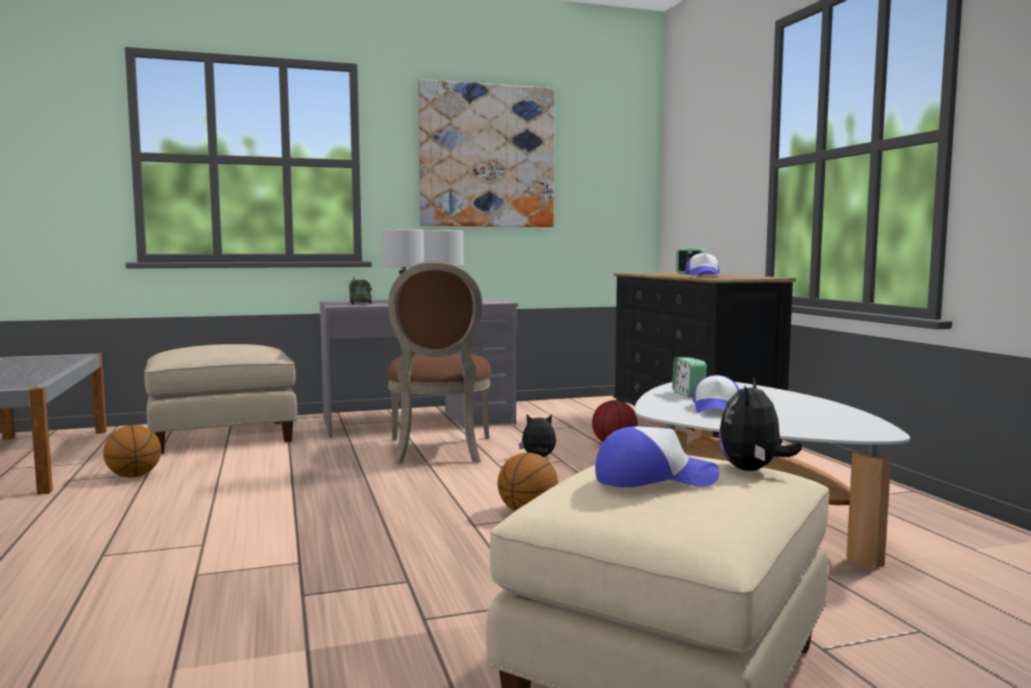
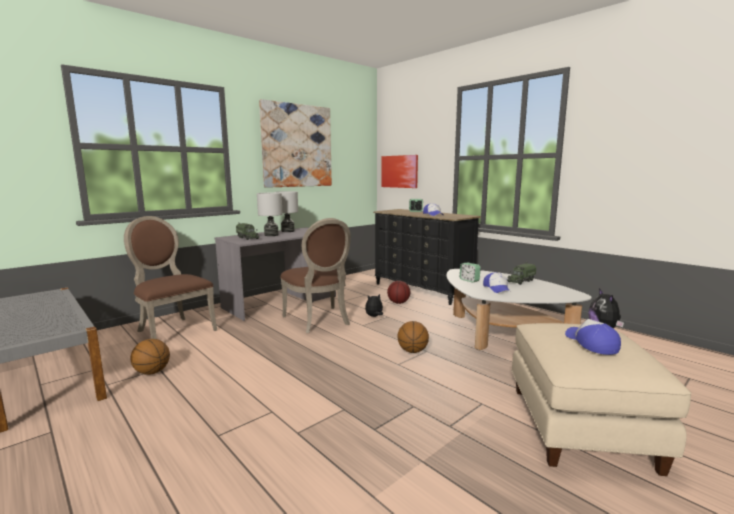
camera: 25 degrees left, 5 degrees up
(224, 436) = (172, 331): beige ottoman -> brown chair
(654, 478) = (591, 343): cap -> cap turned 75 degrees counterclockwise
(690, 201) = (399, 171): none -> picture
(797, 404) = (520, 281): none -> toy truck

